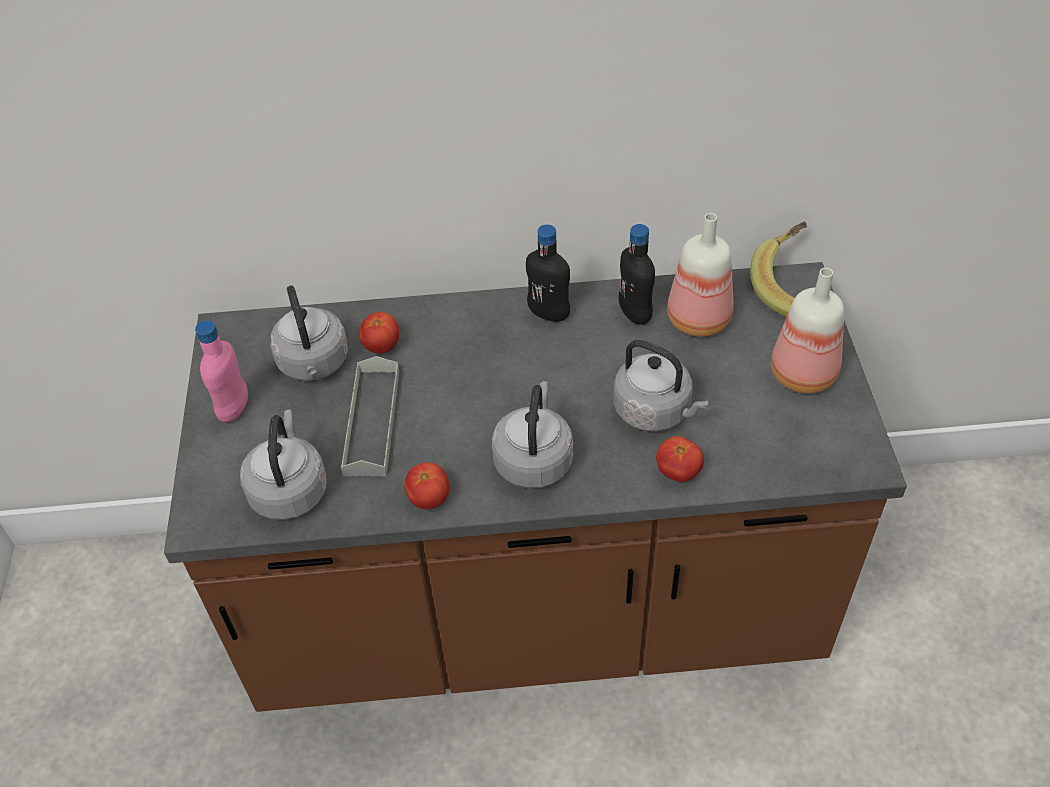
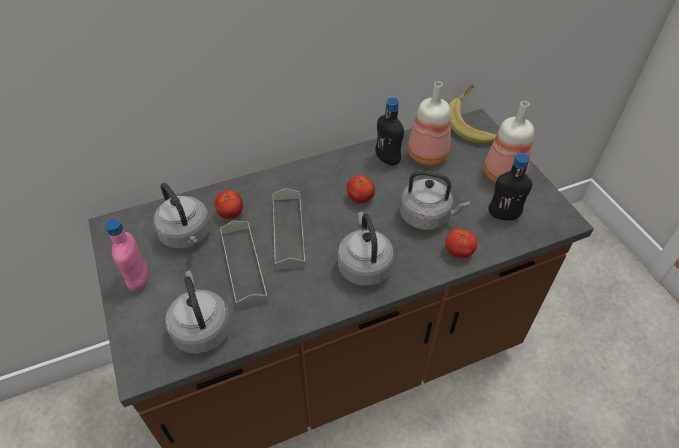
camera: 20 degrees left, 0 degrees up
(429, 499) = (304, 310): tomato -> tomato (360, 198)
(449, 388) = (288, 231): none -> grey tray
(549, 314) = (333, 170): black bottle -> black bottle (503, 215)

